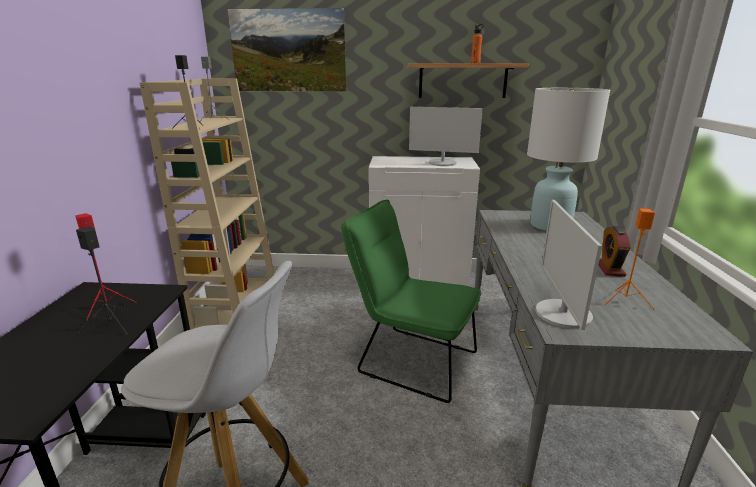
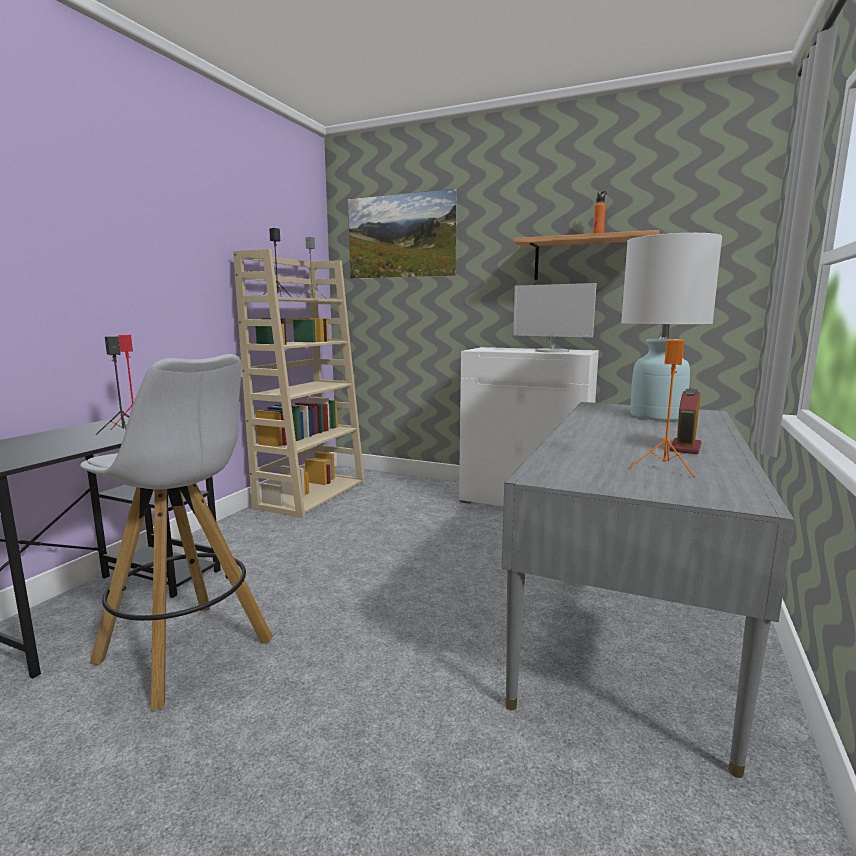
camera: 20 degrees right, 10 degrees down
(410, 360) = (460, 565): green chair -> none
(562, 314) = (560, 468): monitor -> none

